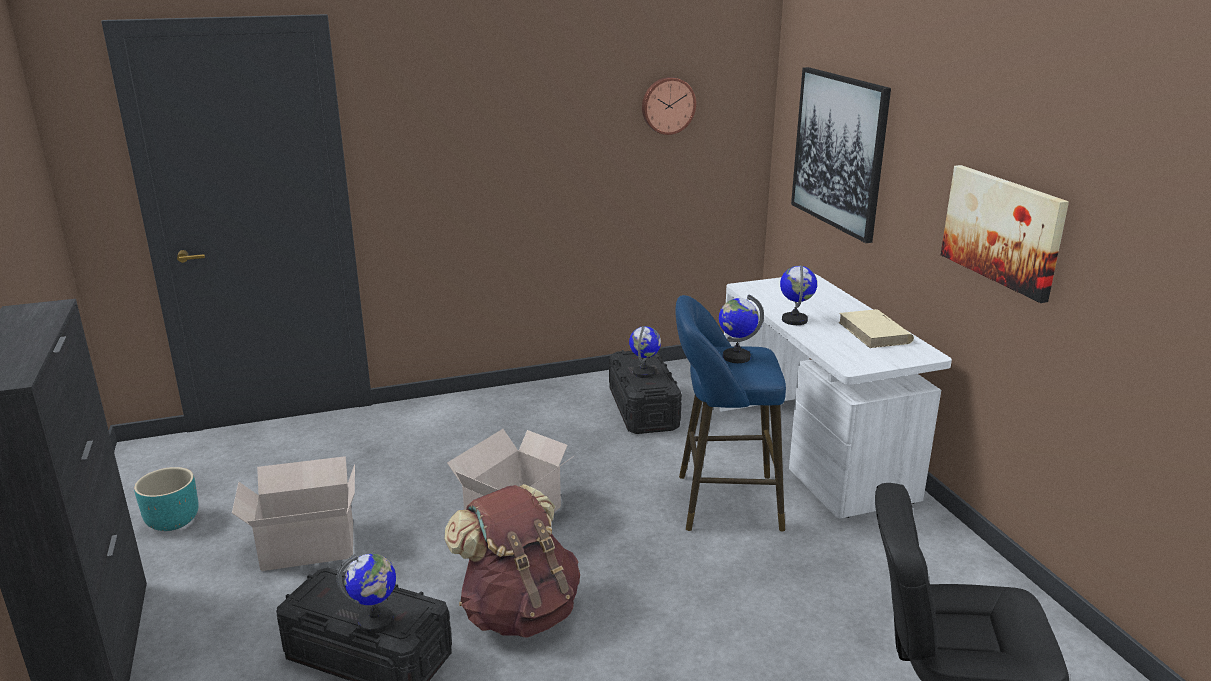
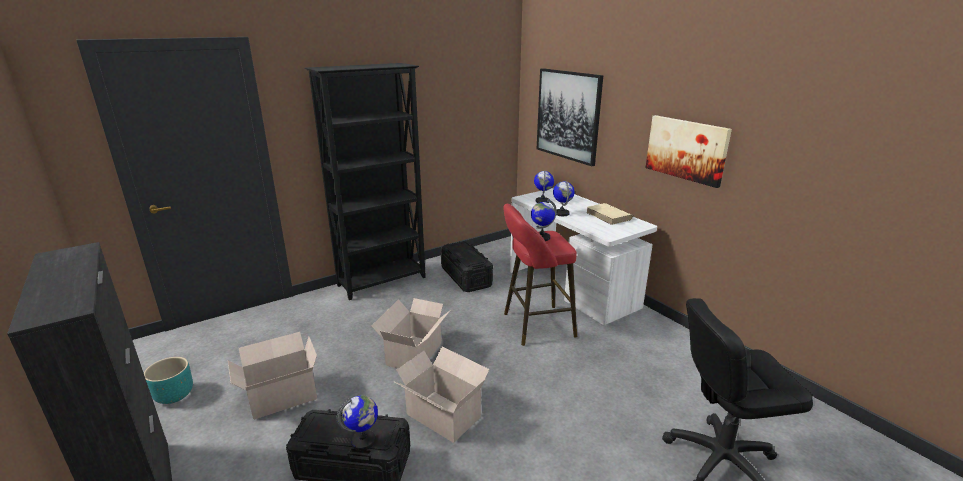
camera: 15 degrees left, 0 degrees up
(510, 400) = (383, 281): none -> black bookcase
(519, 611) = (442, 414): brown backpack -> cardboard box
(644, 373) = (466, 255): globe -> globe (542, 201)
(667, 105) = (462, 94): wall clock -> none
(721, 502) = (534, 325): blue stool -> red stool

